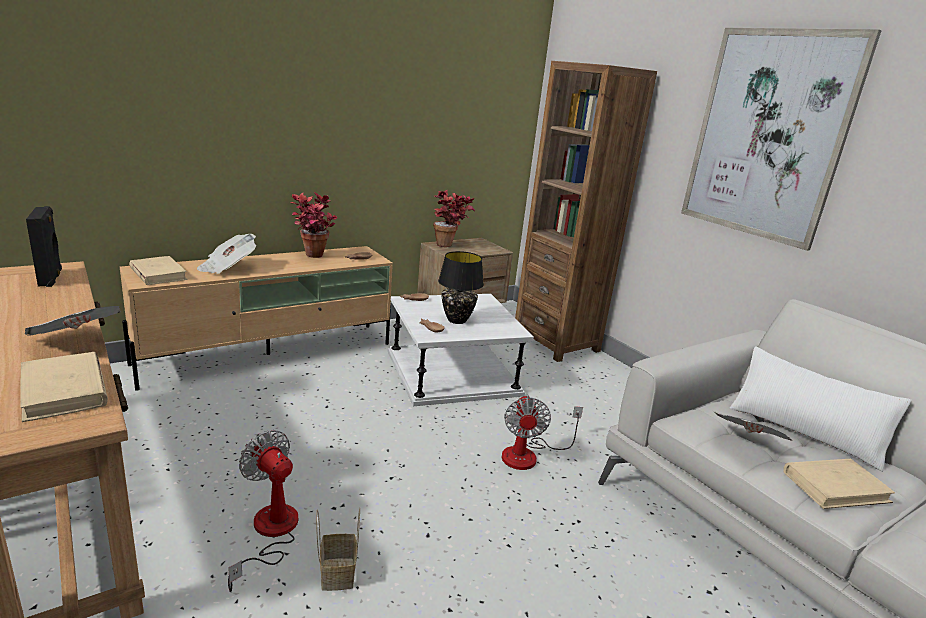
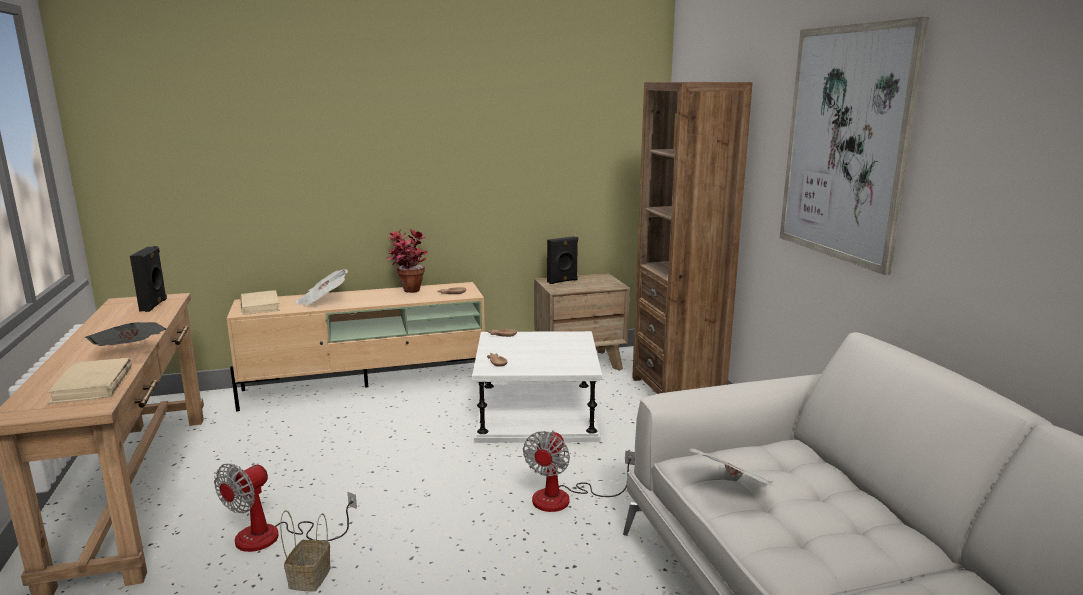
camera: 20 degrees right, 5 degrees down
(269, 533) = (273, 537): fan -> fan turned 120 degrees counterclockwise
(450, 246) = (562, 281): potted plant -> black speaker
(456, 320) = (530, 356): black table lamp -> none
(804, 432) = (827, 485): white pillow -> none
(835, 487) = (803, 541): beige book -> none

